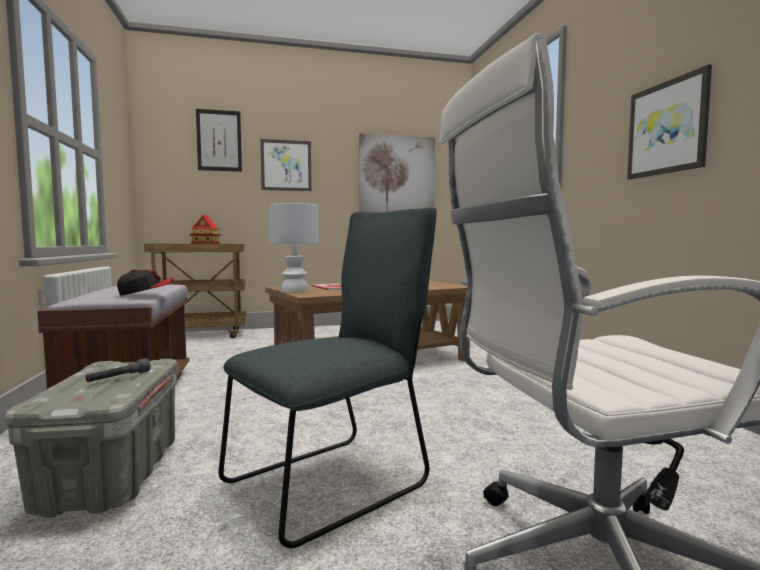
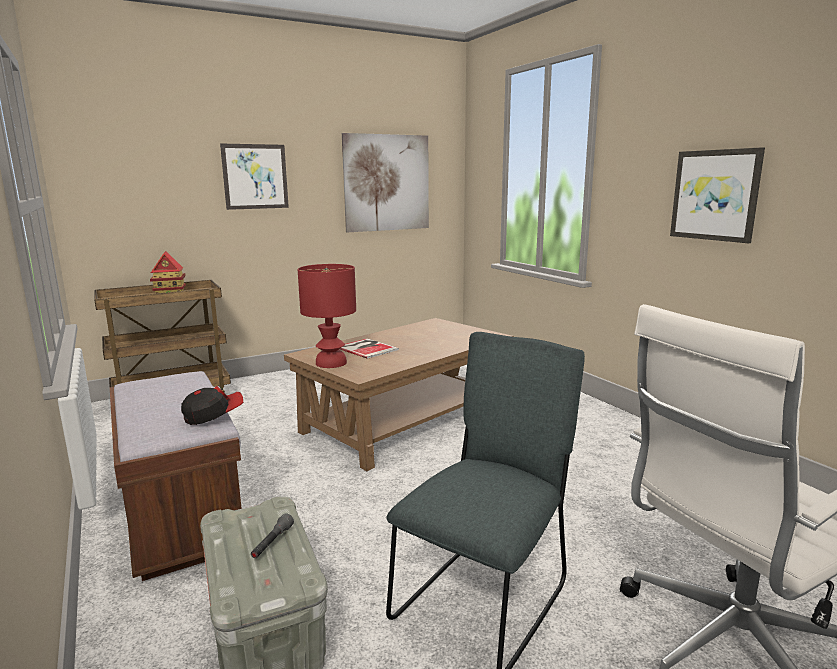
camera: 15 degrees left, 10 degrees up
(219, 140) = (166, 147): picture -> none
(294, 290) = (330, 363): white table lamp -> red table lamp

